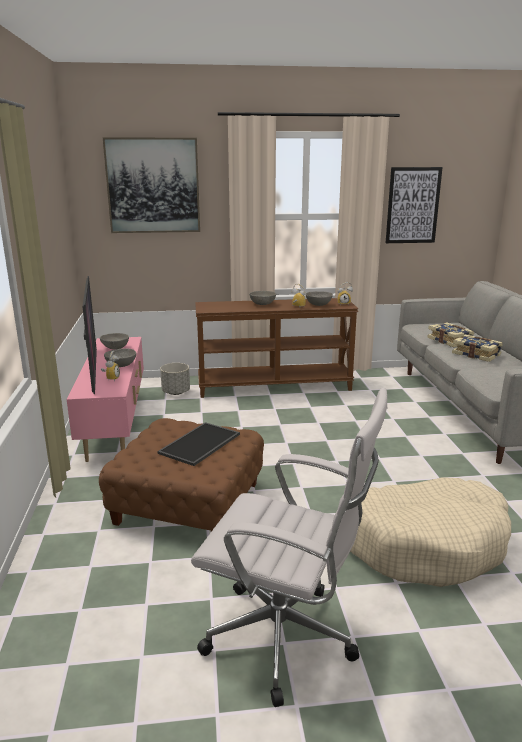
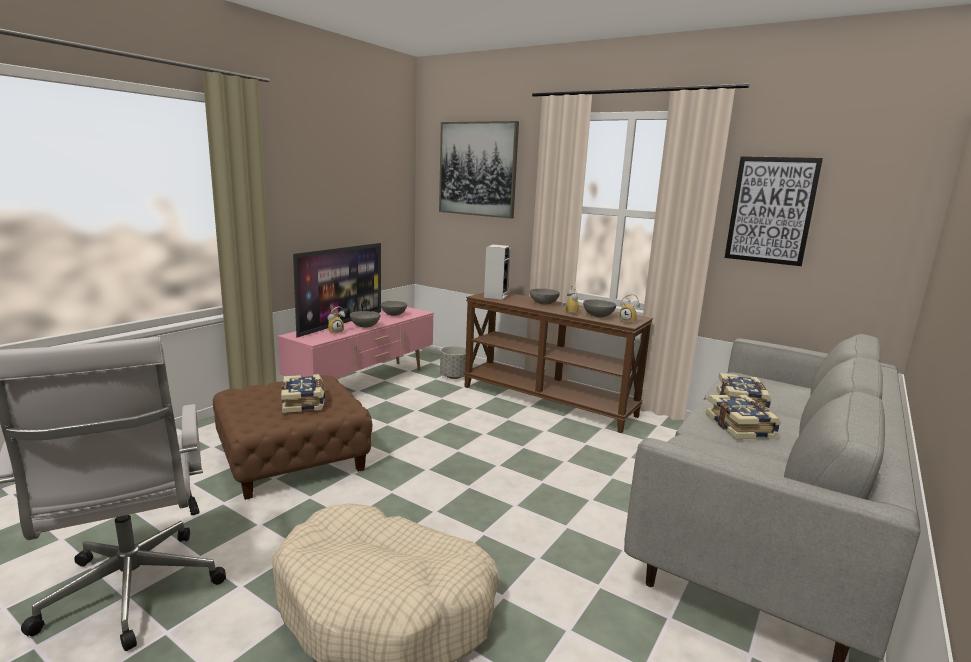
camera: 40 degrees right, 5 degrees down
(200, 444) = (304, 402): tray -> book
(215, 307) = (495, 296): none -> speaker

